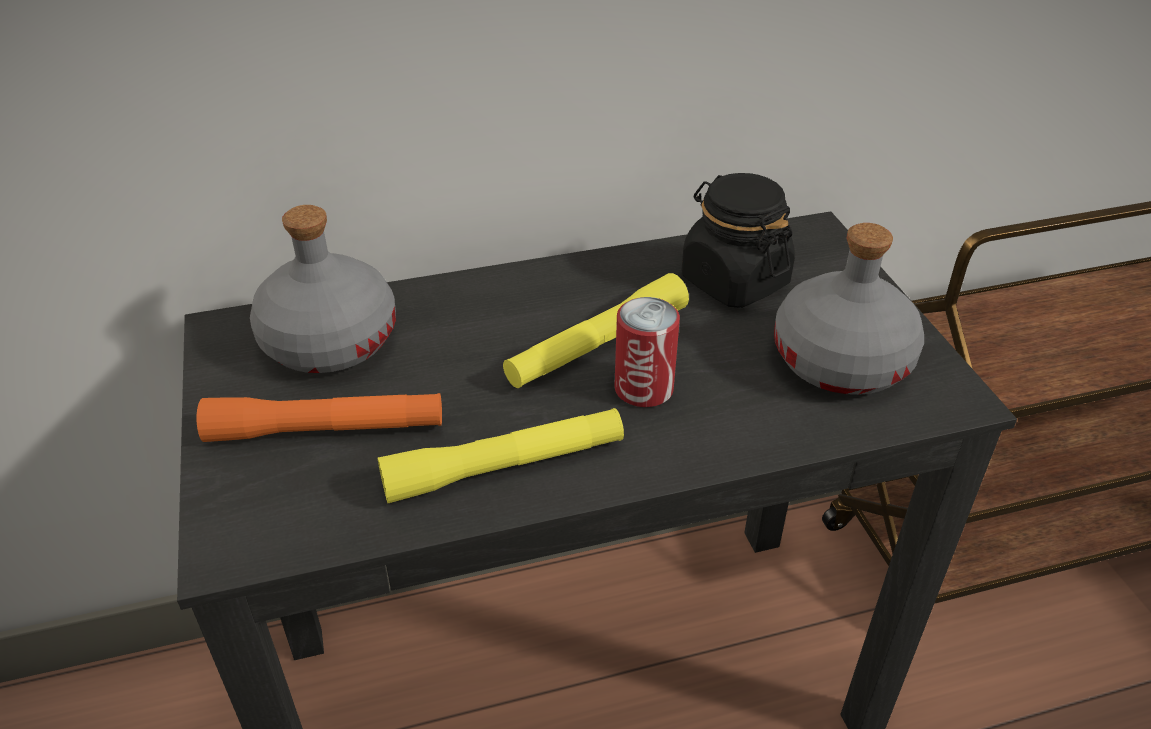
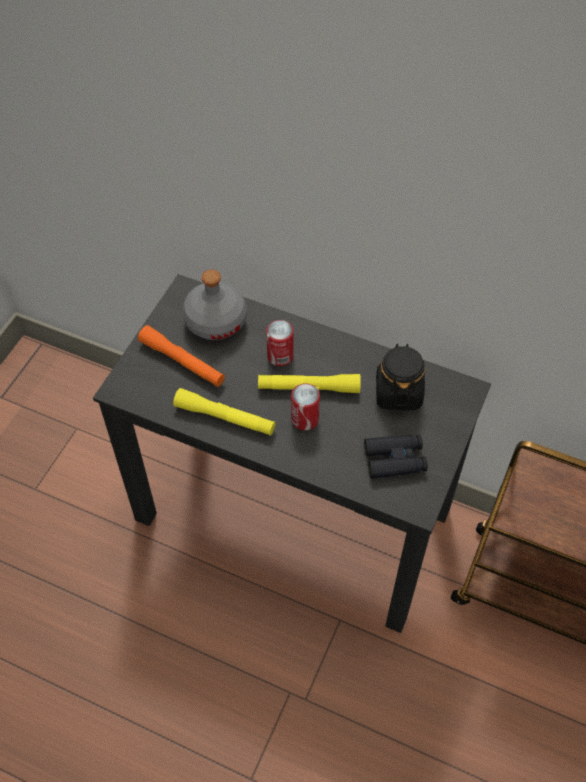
camera: 40 degrees right, 15 degrees up
(499, 330) = (280, 356): none -> can
(843, 361) = (395, 460): grey bottle -> black binoculars

